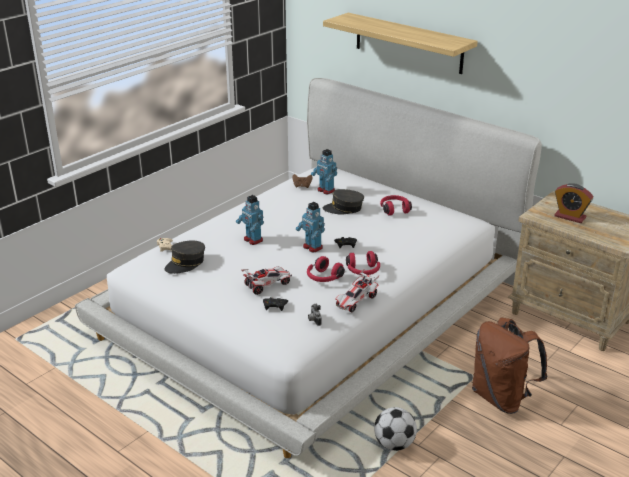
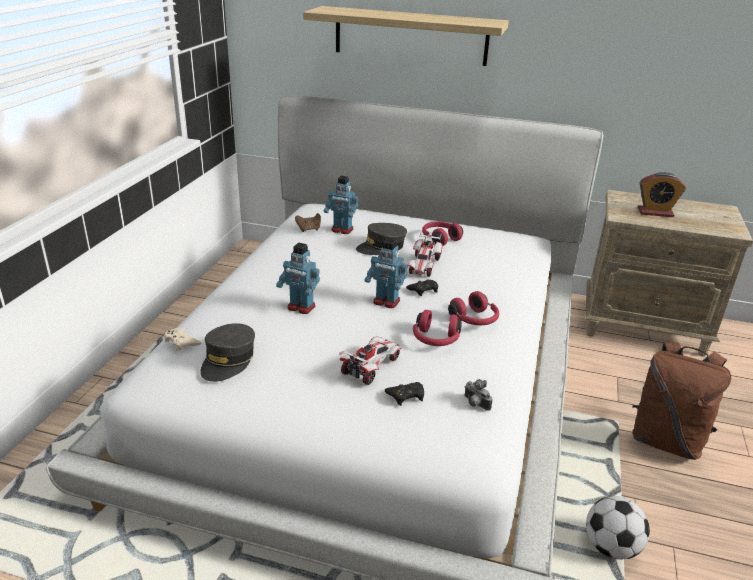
camera: 25 degrees left, 0 degrees up
(356, 301) = (502, 362): toy car -> toy car (424, 266)

